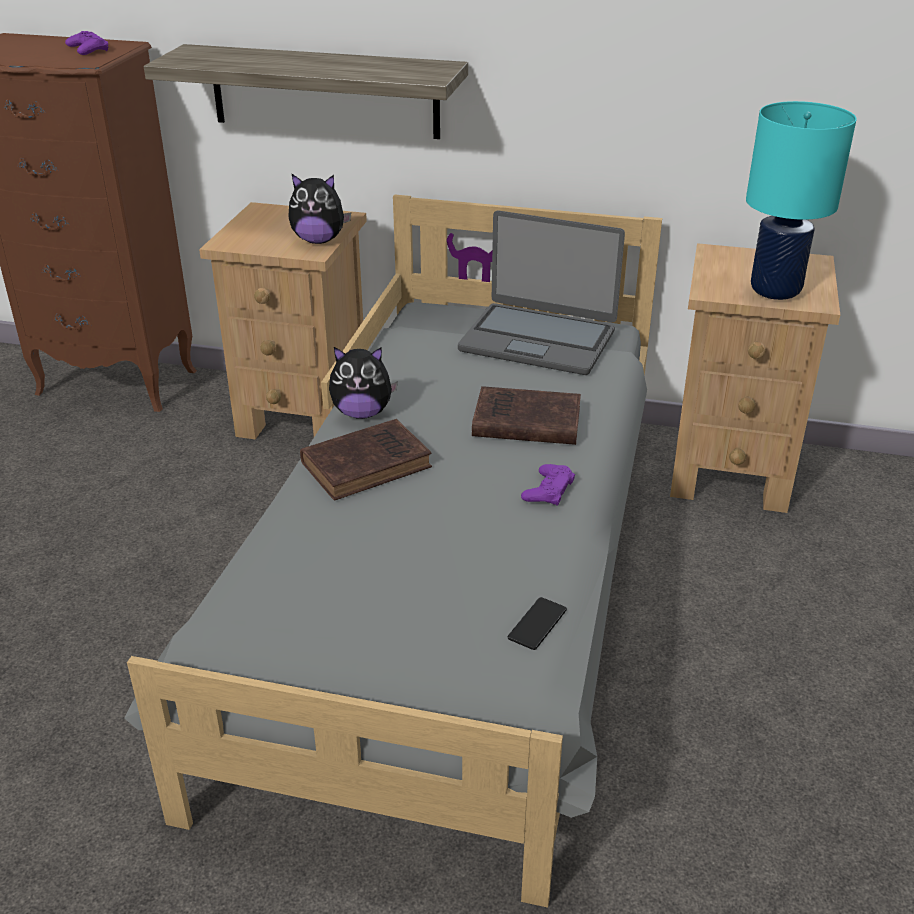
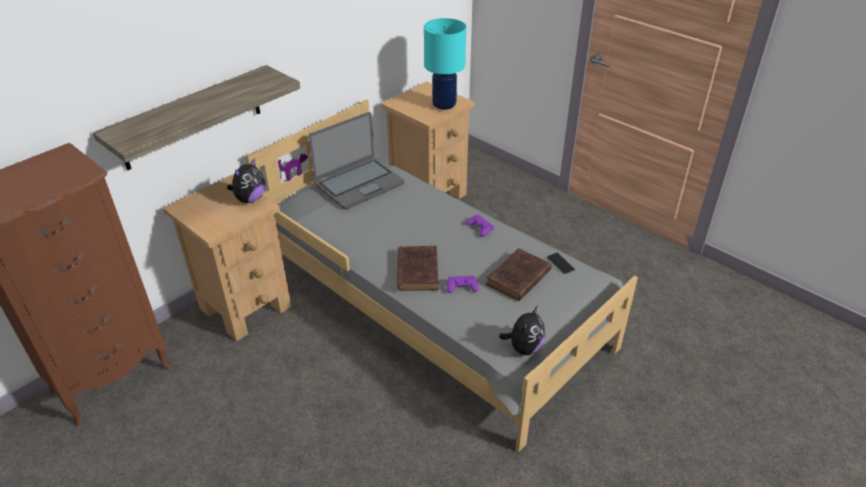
camera: 60 degrees left, 5 degrees up
(88, 49) = (53, 166): purple game controller -> purple game controller (462, 287)
(362, 413) = (371, 258): plush toy -> plush toy (524, 348)
(523, 422) = (424, 215): brown book -> brown book (517, 278)

